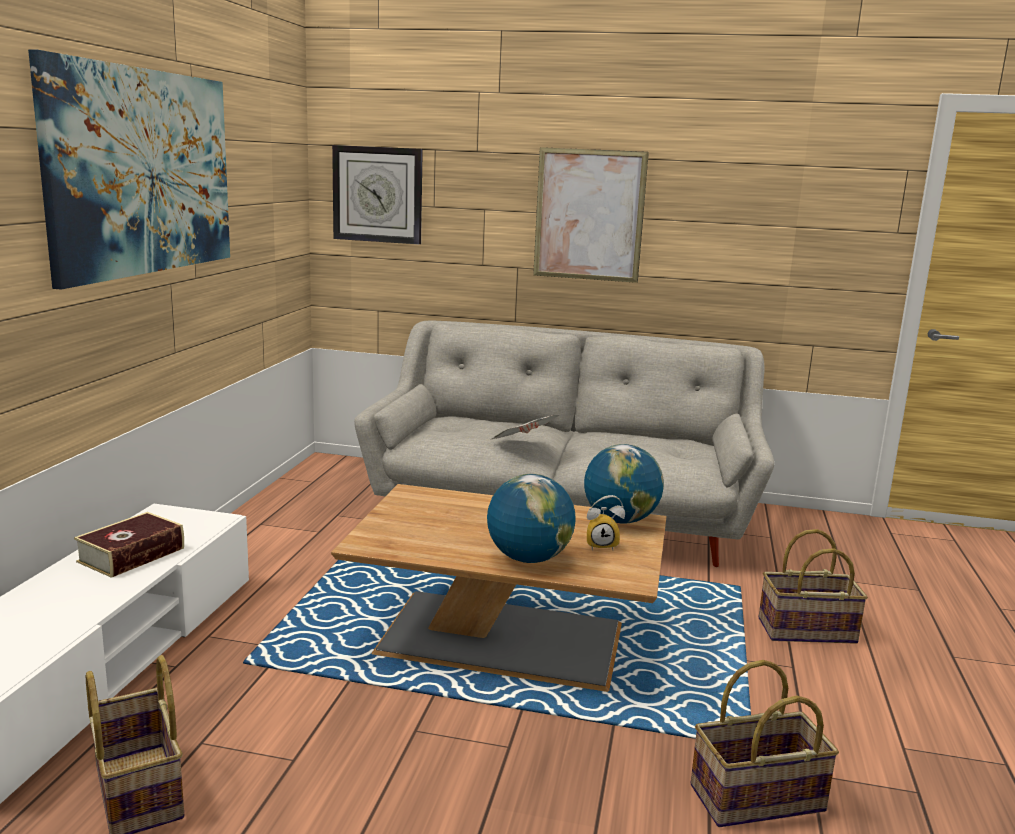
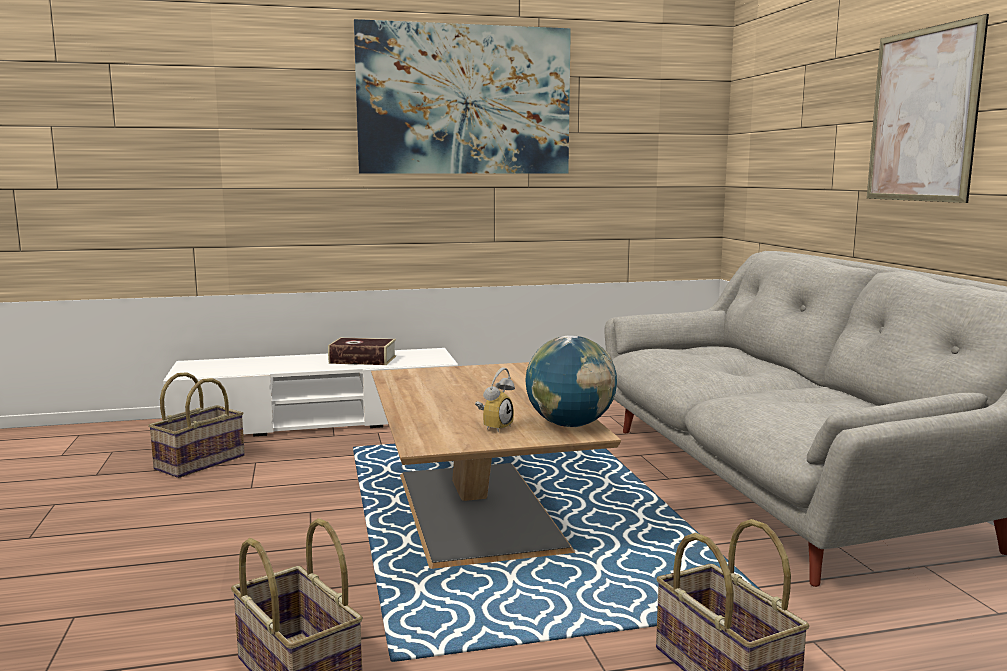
camera: 65 degrees right, 5 degrees down
(378, 194) = (764, 121): wall clock -> none
(523, 444) = (702, 371): newspaper -> none
(528, 559) = (426, 411): globe -> none
(602, 545) = (494, 427): alarm clock -> alarm clock turned 120 degrees counterclockwise

